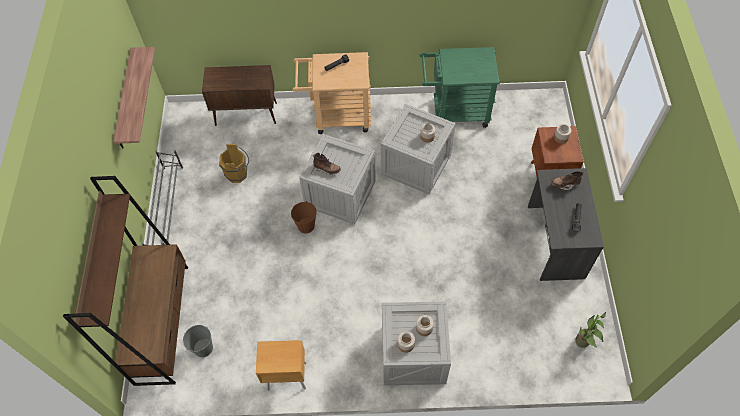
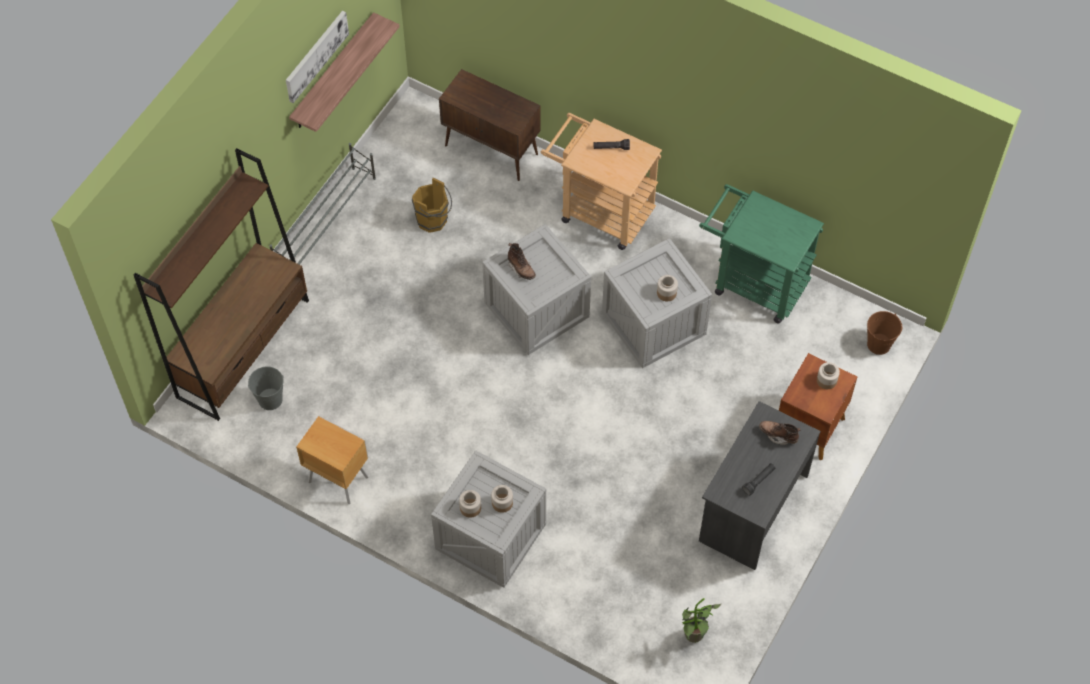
camera: 30 degrees right, 0 degrees up
(110, 87) = (315, 55): none -> picture
(306, 225) = (470, 325): brown bucket -> brown bucket (878, 344)

